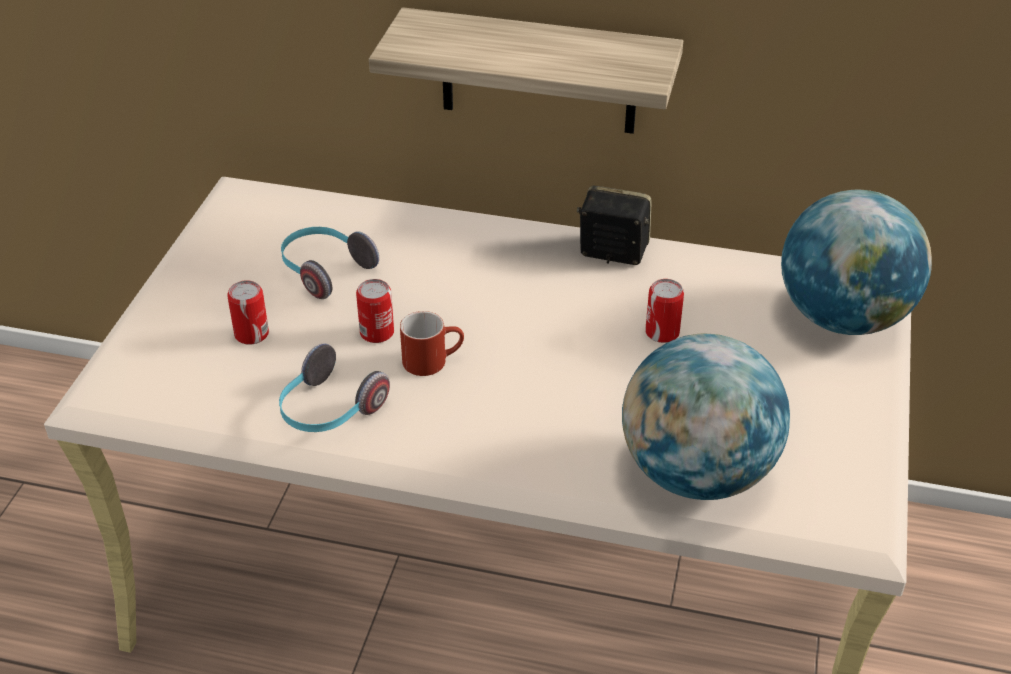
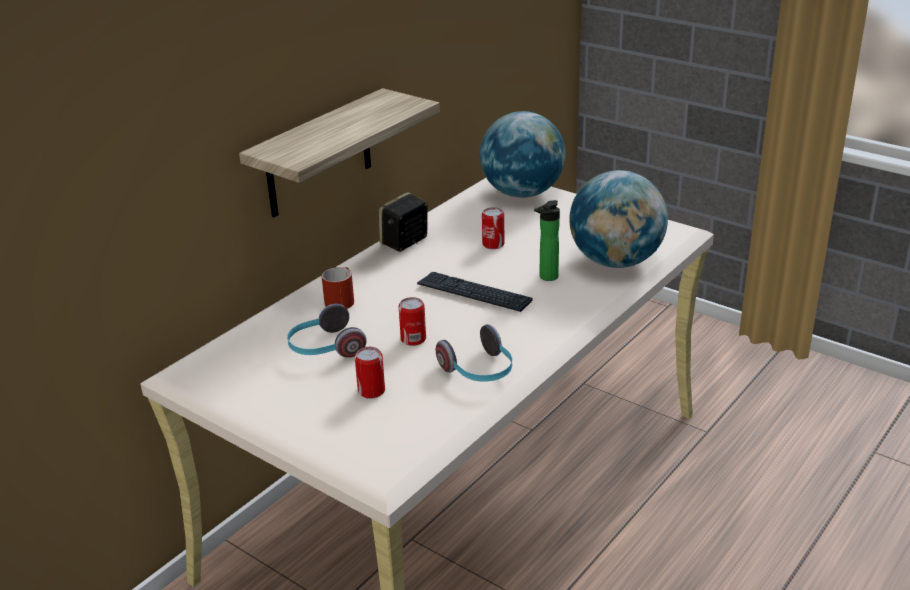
camera: 65 degrees left, 10 degrees down
(433, 360) = (458, 323): red mug -> red mug (340, 300)
(515, 352) = (474, 293): none -> keyboard
(600, 410) = (546, 277): none -> bottle

